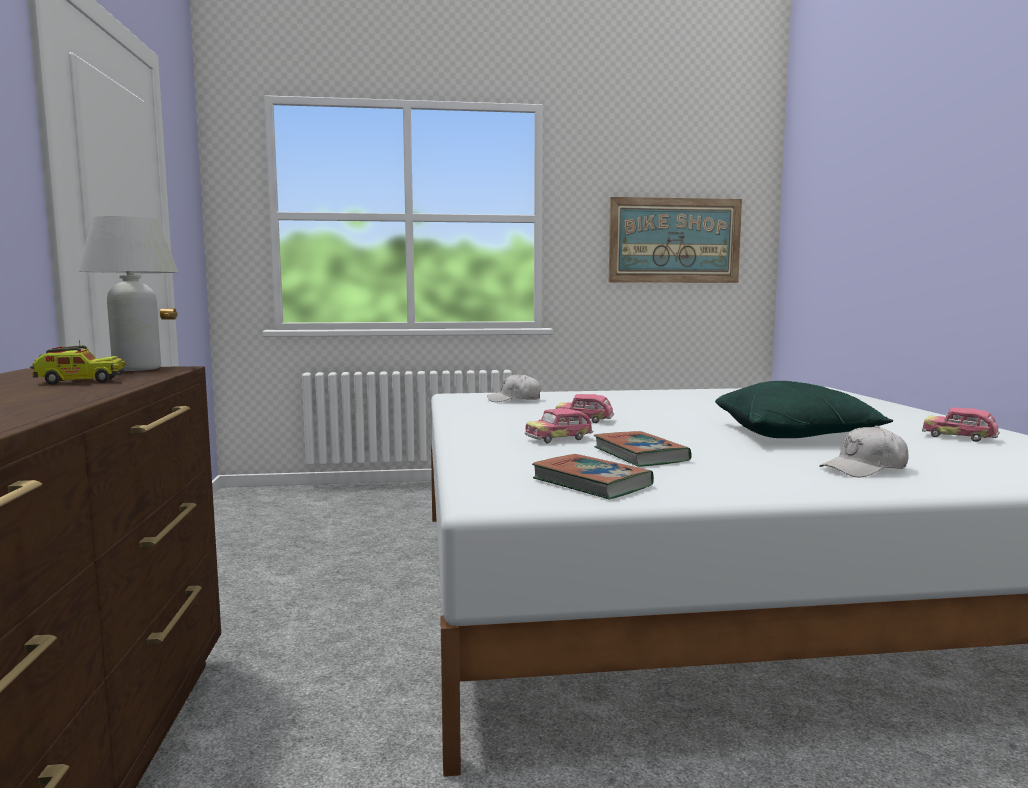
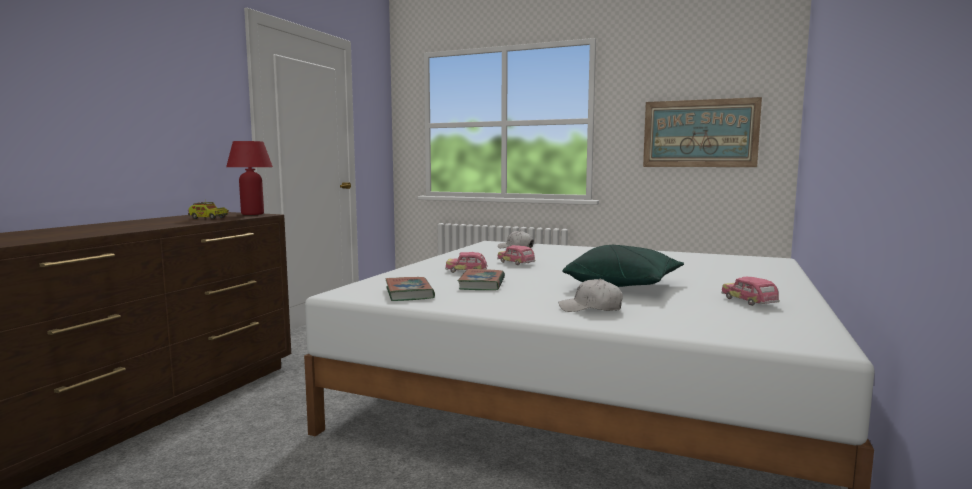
camera: 30 degrees right, 0 degrees up
(137, 369) = (252, 214): white table lamp -> red table lamp

